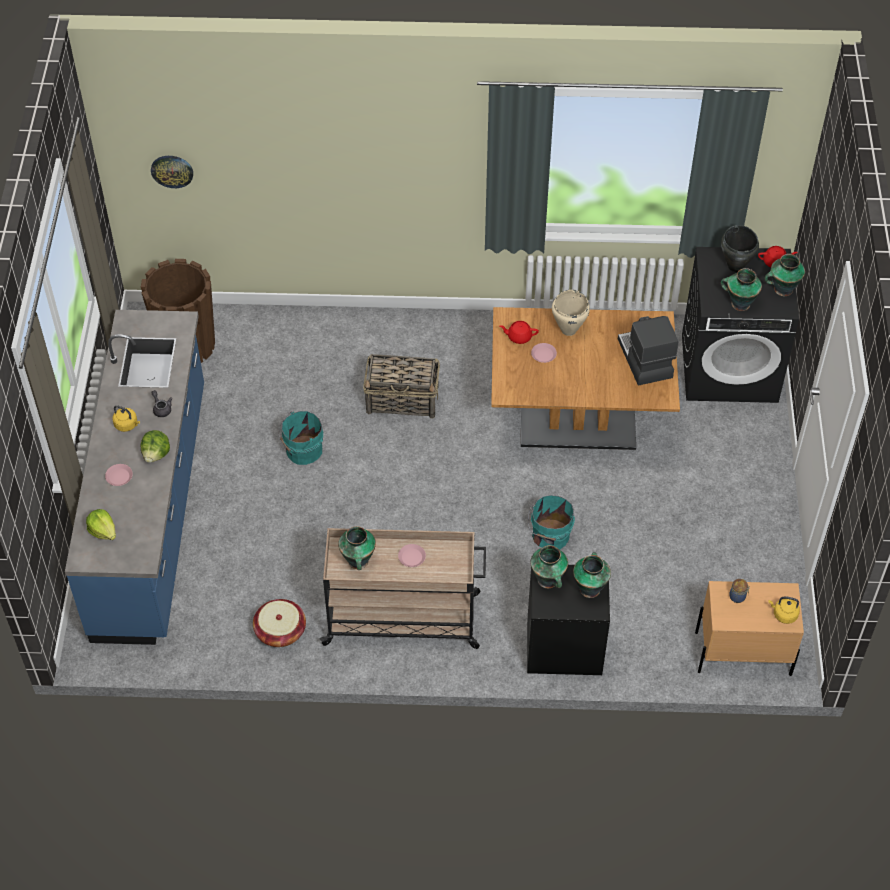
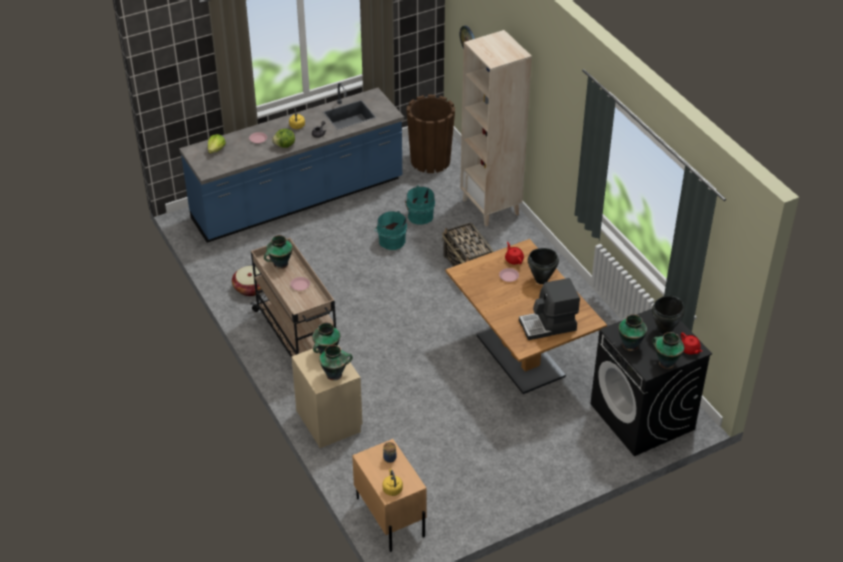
camera: 60 degrees right, 10 degrees down
(317, 330) = (491, 207): none -> beige bookcase
(550, 536) = (414, 379): turquoise bucket -> turquoise bucket (419, 216)
(564, 646) = (329, 420): black nightstand -> beige nightstand
(568, 330) = (541, 280): beige cooking pot -> black cooking pot
(644, 359) = (548, 326): coffee machine -> coffee machine turned 150 degrees counterclockwise

